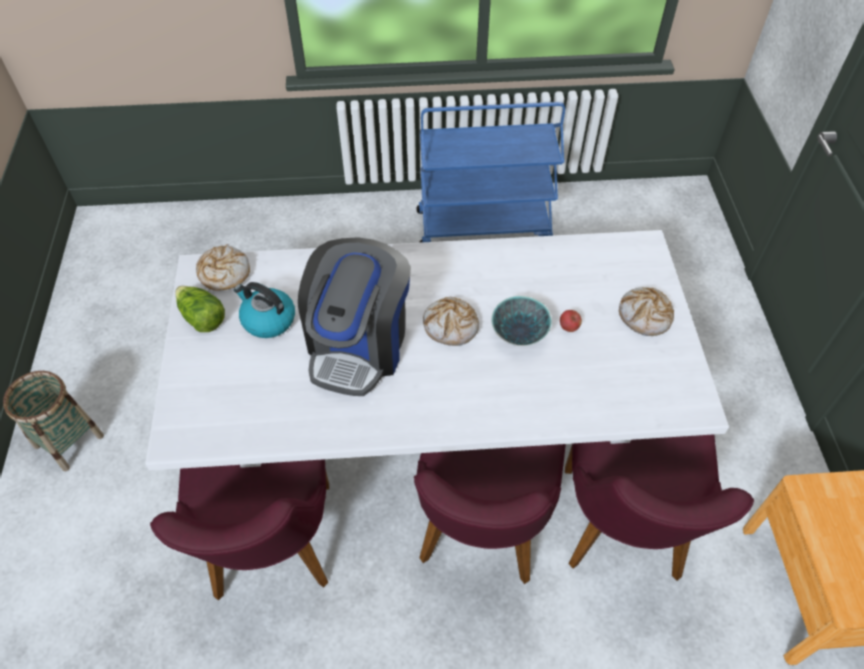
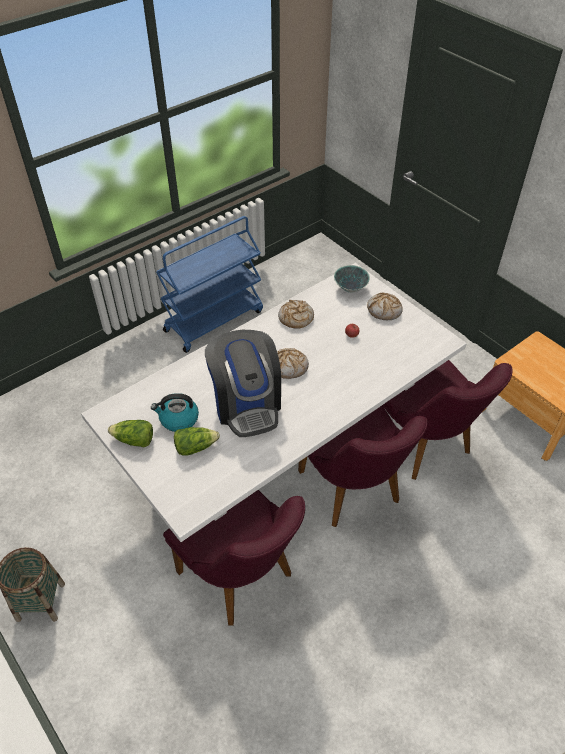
camera: 35 degrees left, 5 degrees down
(224, 273) = (123, 408): bread -> bread (296, 318)
(256, 364) = (195, 447): none -> lettuce
(519, 335) = (330, 352): bowl -> bowl (350, 288)

